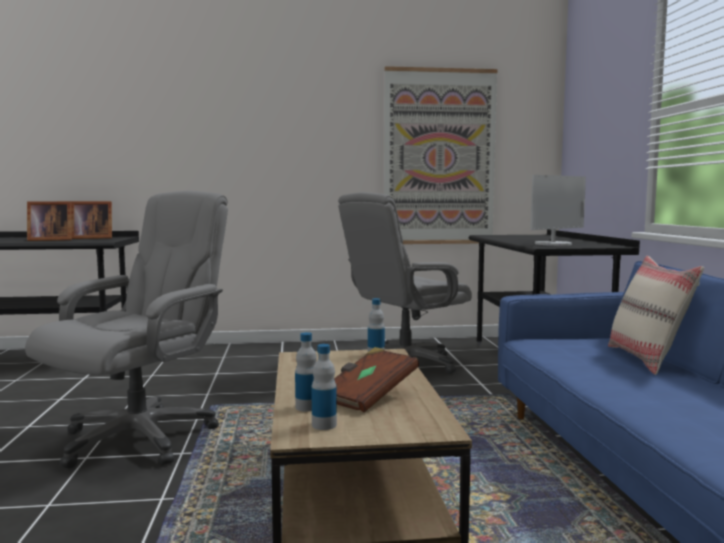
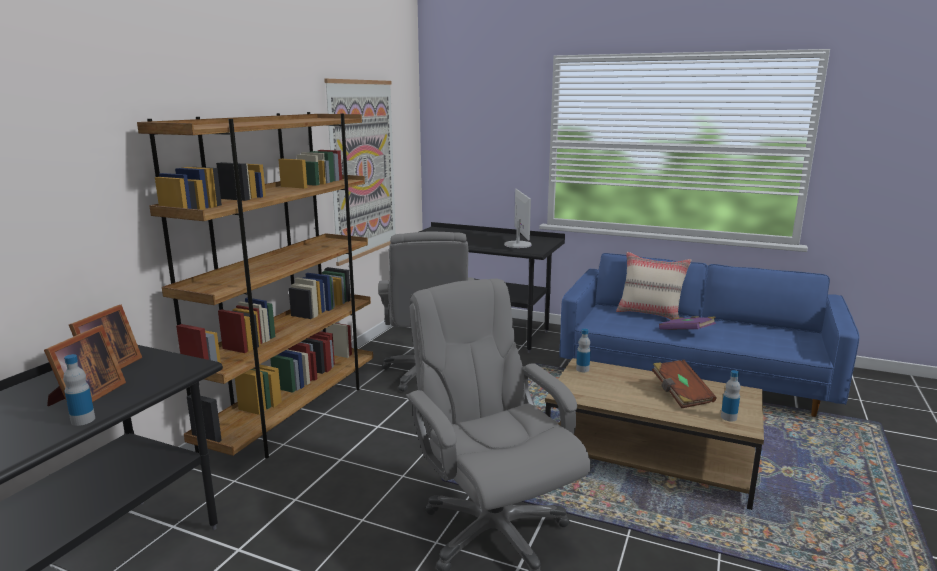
camera: 60 degrees left, 10 degrees up
(270, 349) = (293, 414): none -> brown bookcase
(306, 407) = (693, 415): bottle -> bottle (83, 420)
(612, 379) = (686, 333): none -> purple book

